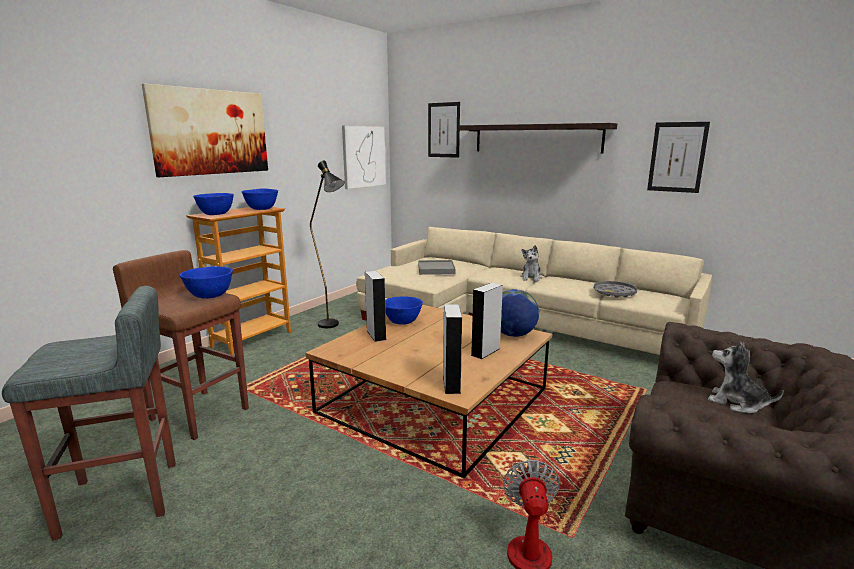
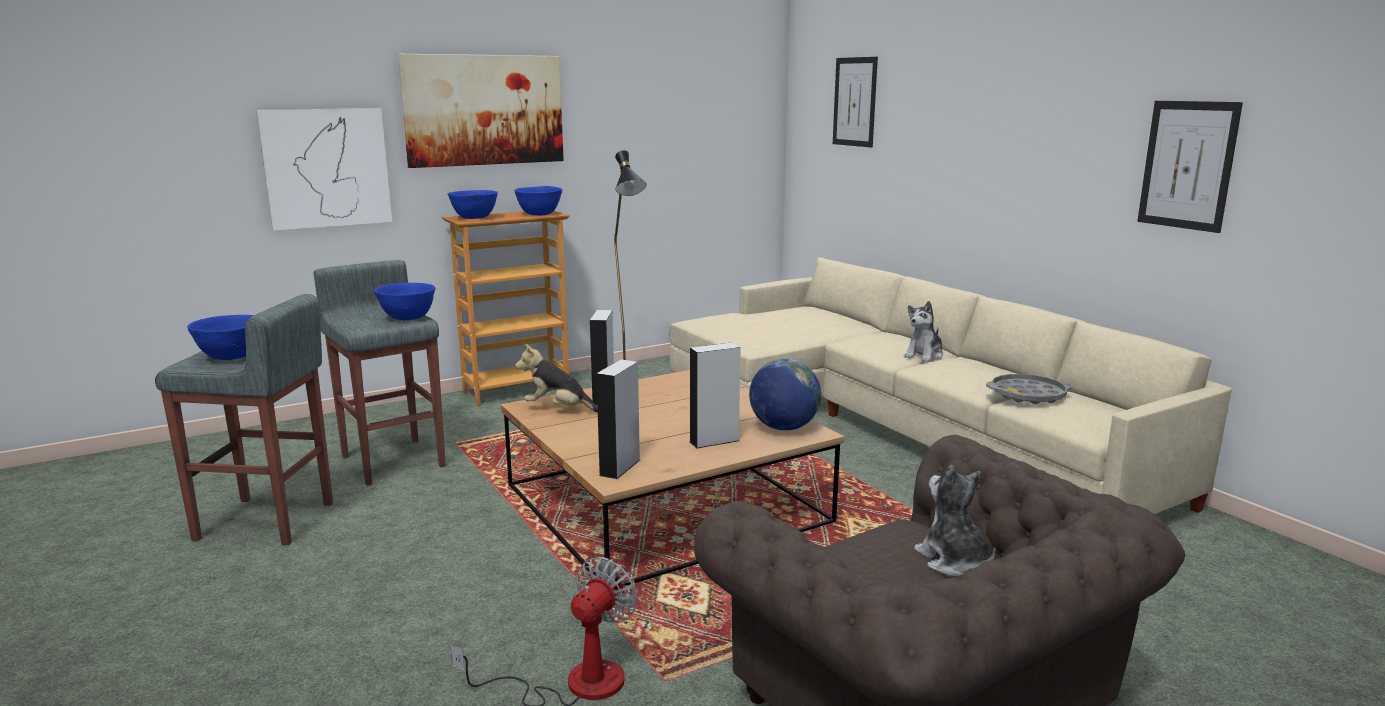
camera: 25 degrees right, 0 degrees up
(199, 413) = (394, 460): brown stool -> grey stool
(354, 348) = (559, 409): none -> plush toy
(363, 156) = (733, 141): picture -> picture (326, 168)
(402, 322) = (656, 389): blue bowl -> blue bowl (231, 357)
(436, 269) = (786, 325): grey tray -> none
(536, 138) = (978, 121): shelf -> none

